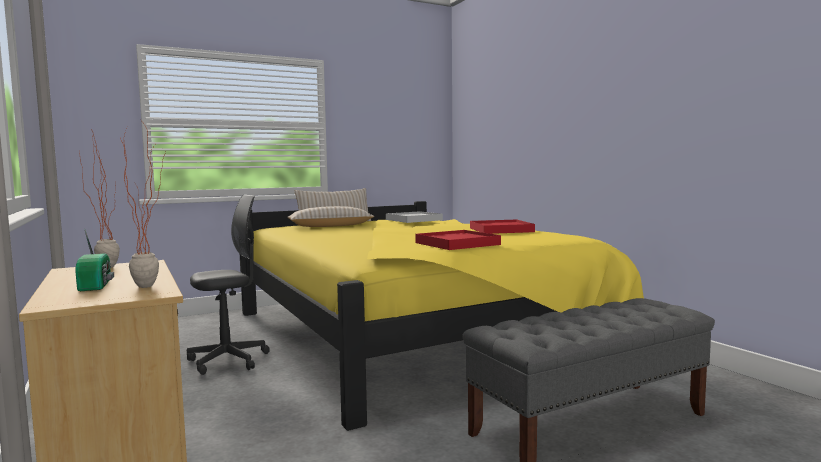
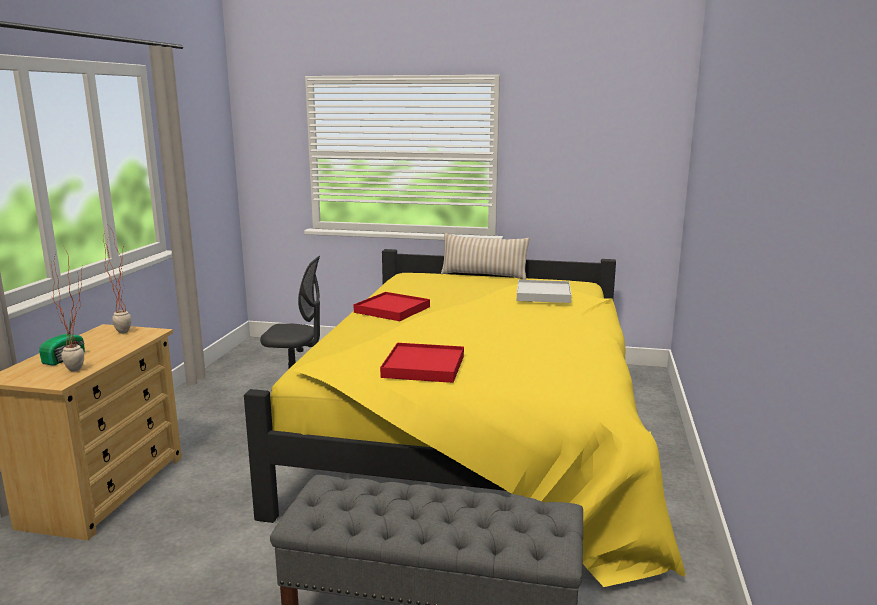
camera: 40 degrees right, 10 degrees up
(330, 226) = (451, 286): beige pillow -> none
(501, 230) = (556, 347): red tray -> red tray (392, 310)

